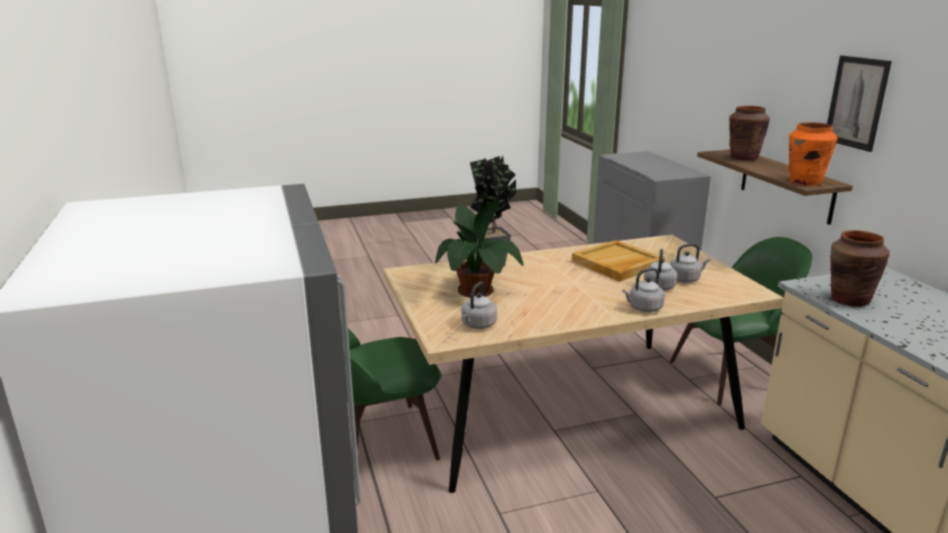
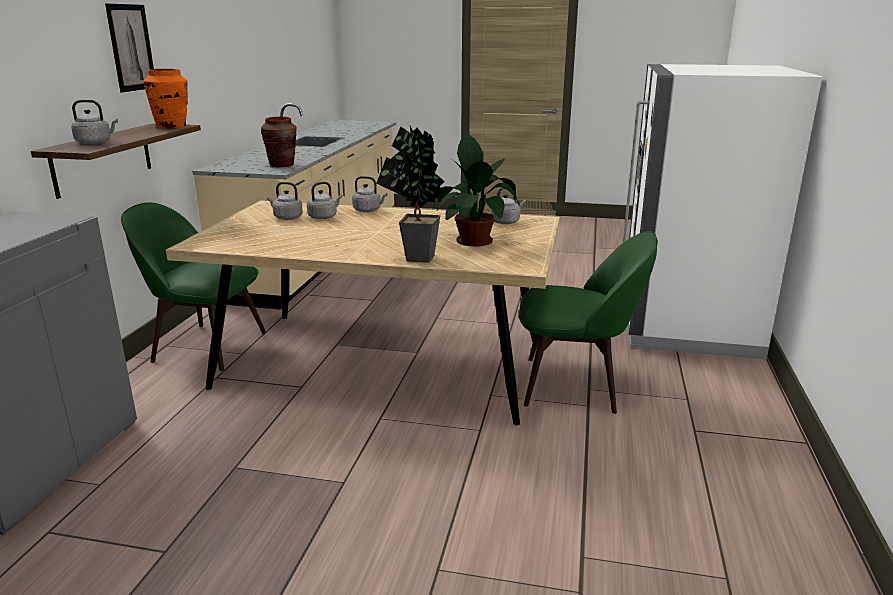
camera: 150 degrees left, 0 degrees up
(617, 264) = (305, 236): beige tray -> none
(743, 158) = (96, 142): brown vase -> grey kettle

